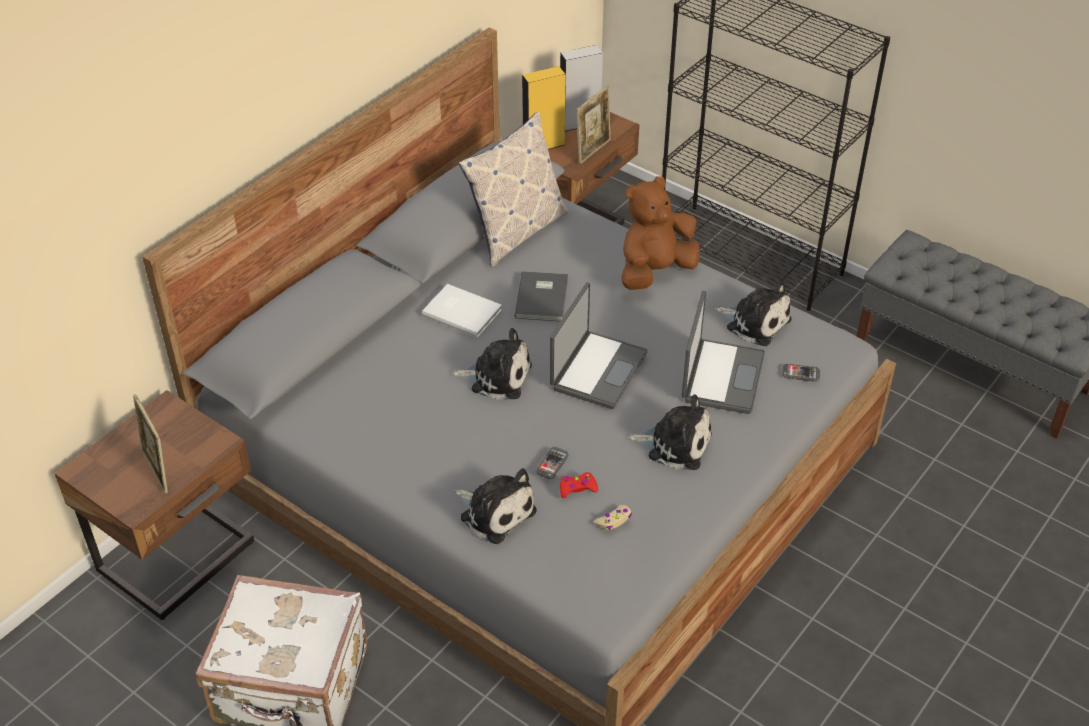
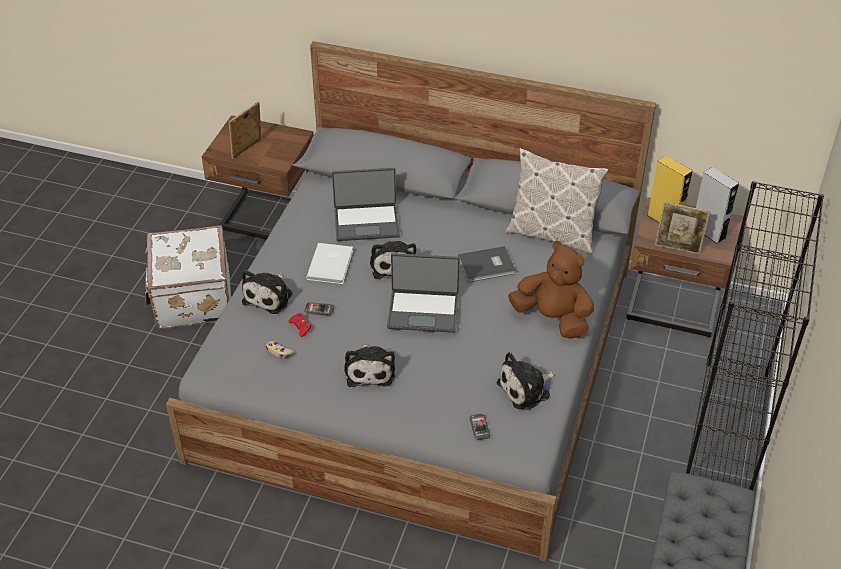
camera: 70 degrees right, 0 degrees up
(462, 311) = (450, 231): white book -> white book (331, 264)
(721, 377) = (451, 380): laptop -> laptop (366, 222)
(755, 322) = (526, 389): plush toy -> plush toy turned 45 degrees clockwise

